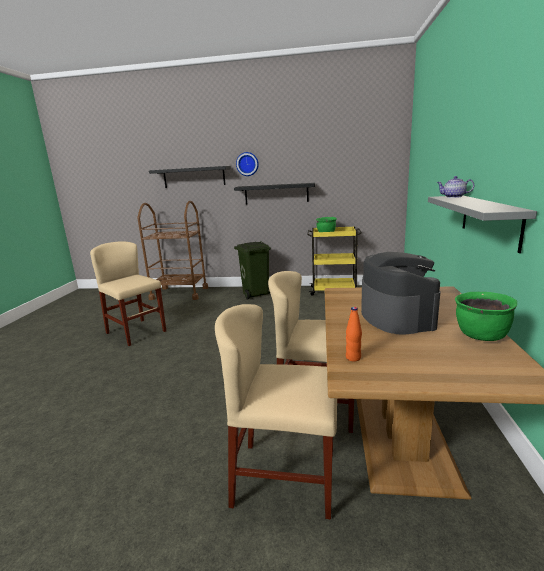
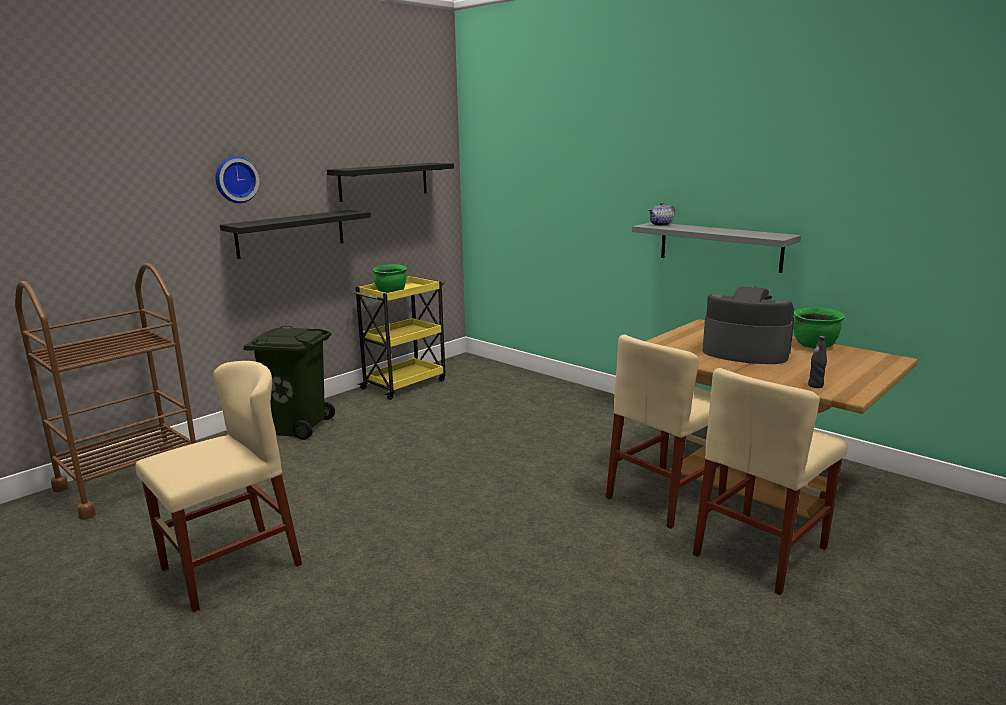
camera: 55 degrees left, 0 degrees up
(136, 332) = (231, 567): beige chair -> beige chair turned 150 degrees clockwise
(194, 177) = (119, 210): black shelf -> black shelf (384, 181)
(353, 358) = (815, 385): orange bottle -> black bottle

